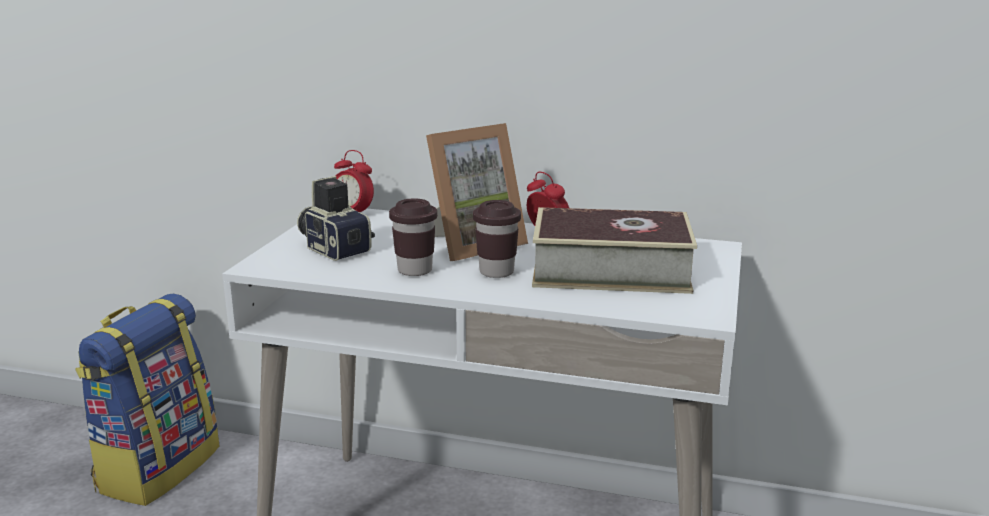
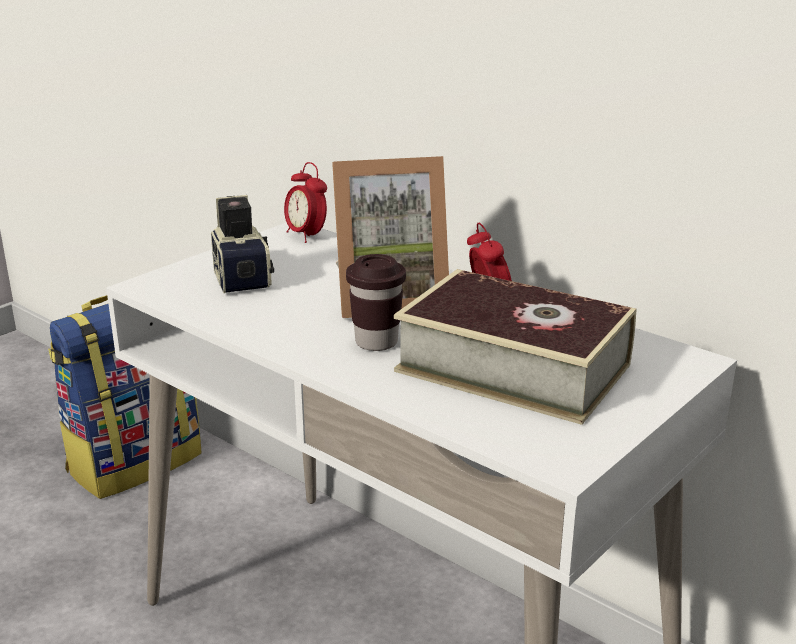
camera: 25 degrees right, 5 degrees up
(415, 270) = (291, 322): brown cup -> none

